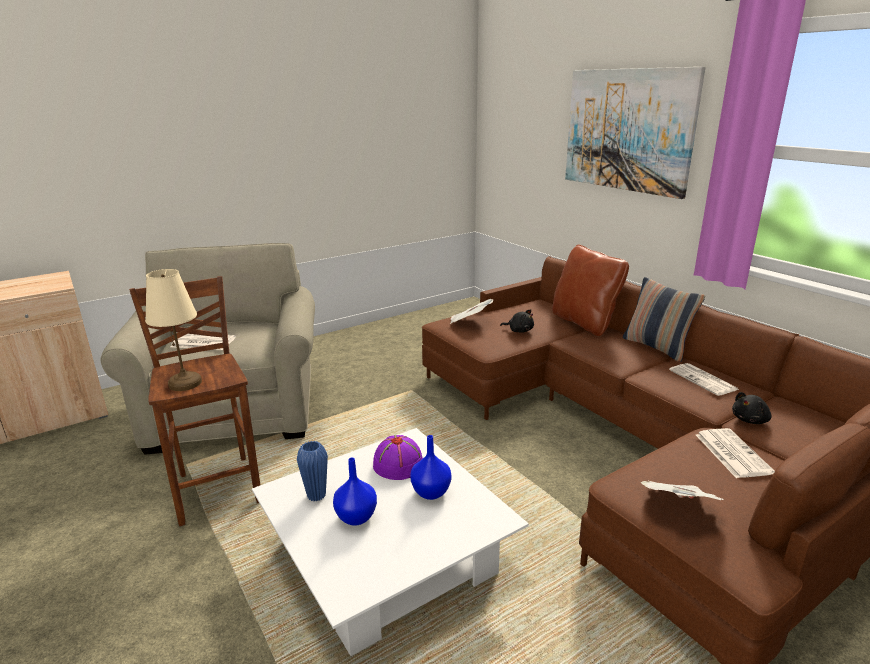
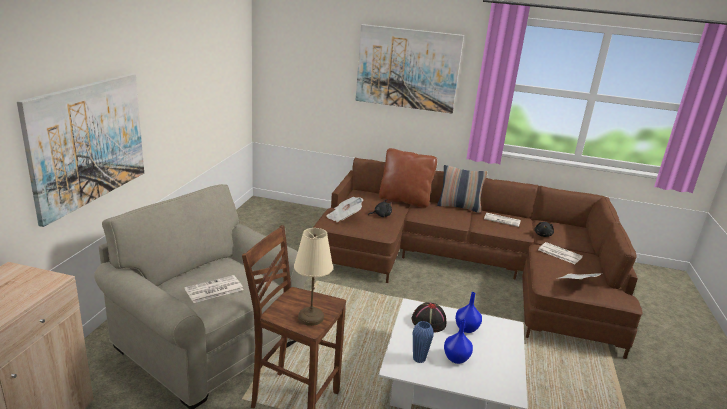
camera: 45 degrees left, 0 degrees up
(179, 183) = (88, 143): none -> picture
(398, 463) = (428, 322): purple hat -> black hat

